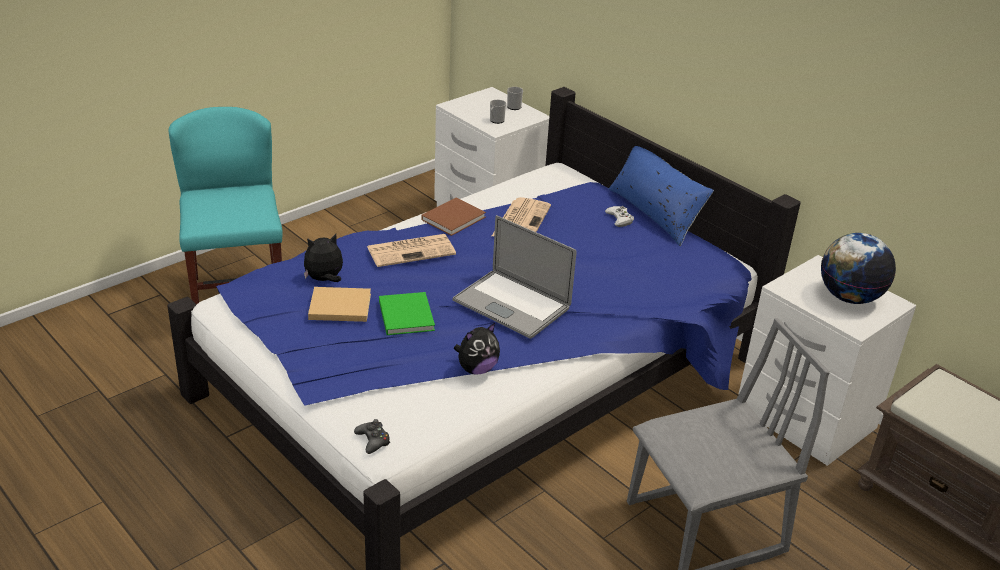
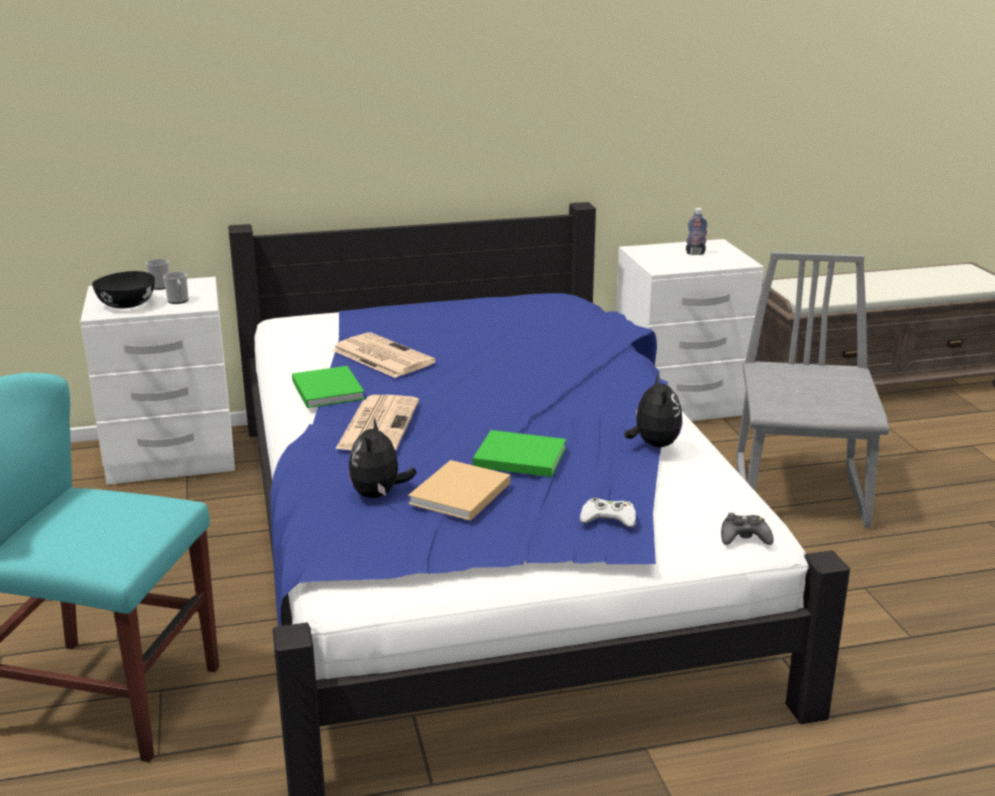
camera: 60 degrees left, 10 degrees down
(454, 218) = (327, 389): brown book -> green book
(473, 108) = (127, 305): none -> black bowl
(511, 304) = (550, 396): laptop -> none
(619, 219) = (433, 315): white game controller -> white game controller (608, 518)
(655, 213) = (440, 299): blue pillow -> none
(849, 297) = (695, 253): globe -> bottle

